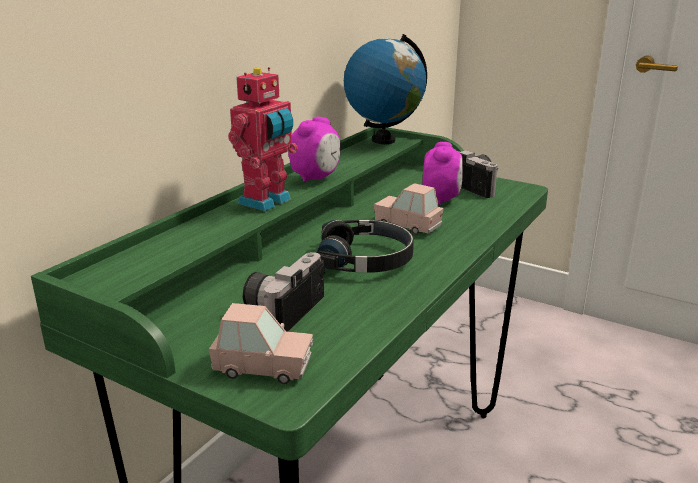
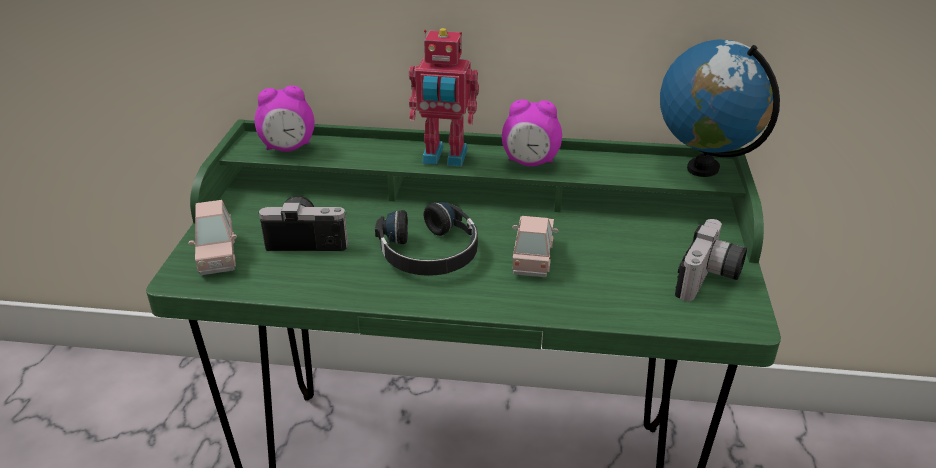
camera: 65 degrees right, 10 degrees up
(441, 199) = (633, 263): alarm clock -> alarm clock (288, 148)

